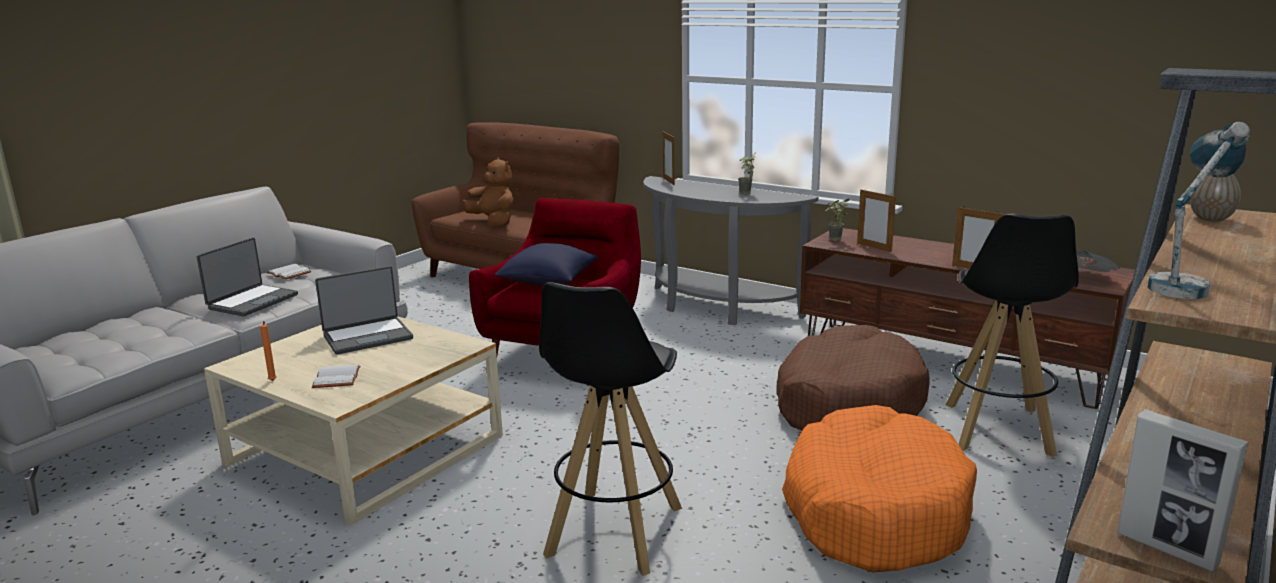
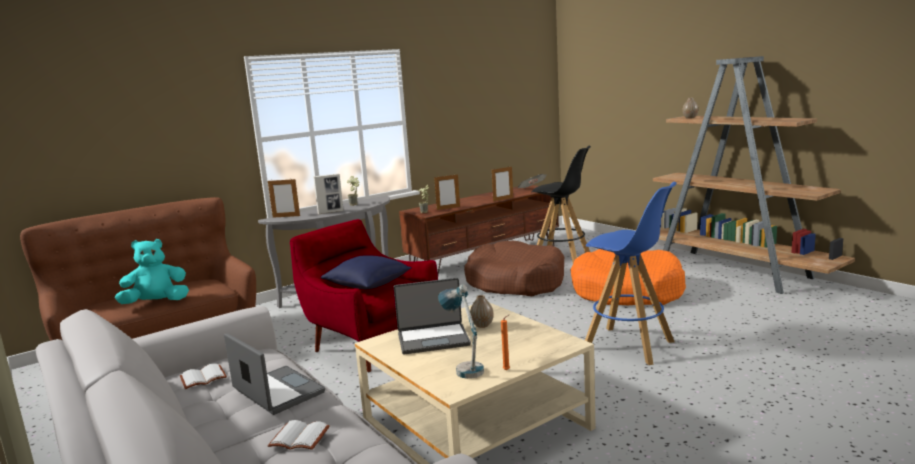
camera: 70 degrees left, 5 degrees down
(335, 378) = (517, 347): white book -> white book (298, 438)
(367, 337) = (433, 339): laptop -> laptop turned 90 degrees clockwise
(406, 353) = (482, 325): none -> vase
(493, 222) = (156, 302): brown plush toy -> turquoise plush toy
(614, 532) = (629, 345): black stool -> blue stool
(1167, 549) = (819, 191): picture frame -> picture frame (330, 212)
(1184, 283) = (771, 120): table lamp -> table lamp (464, 367)

